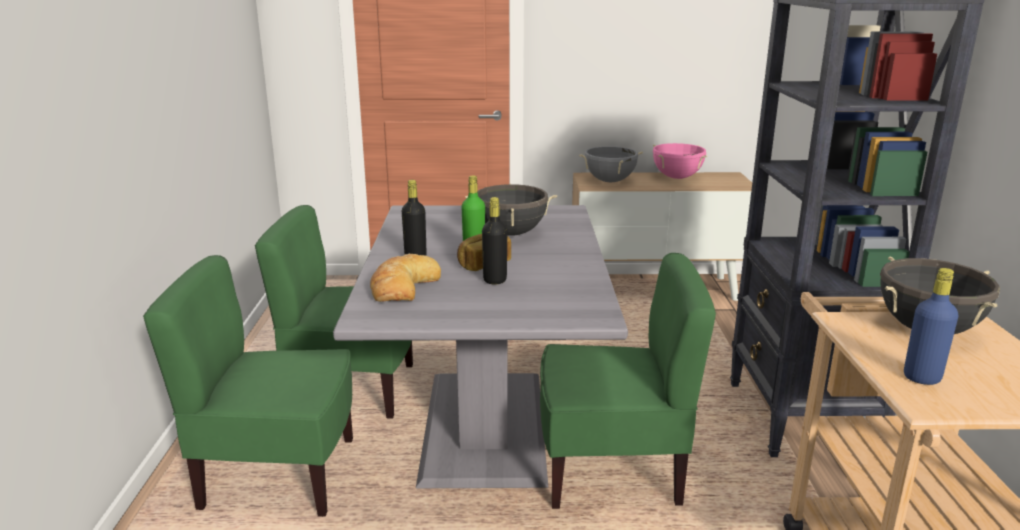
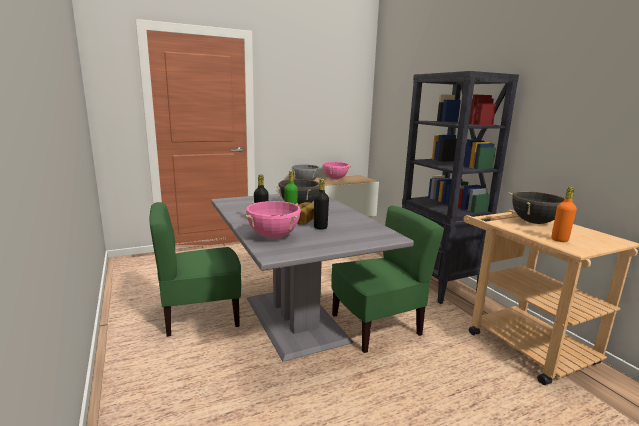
camera: 25 degrees left, 5 degrees down
(278, 476) = (188, 377): green chair -> none
(402, 286) = (273, 236): bread -> pink cooking pot
(922, 378) = (559, 240): blue bottle -> orange bottle

